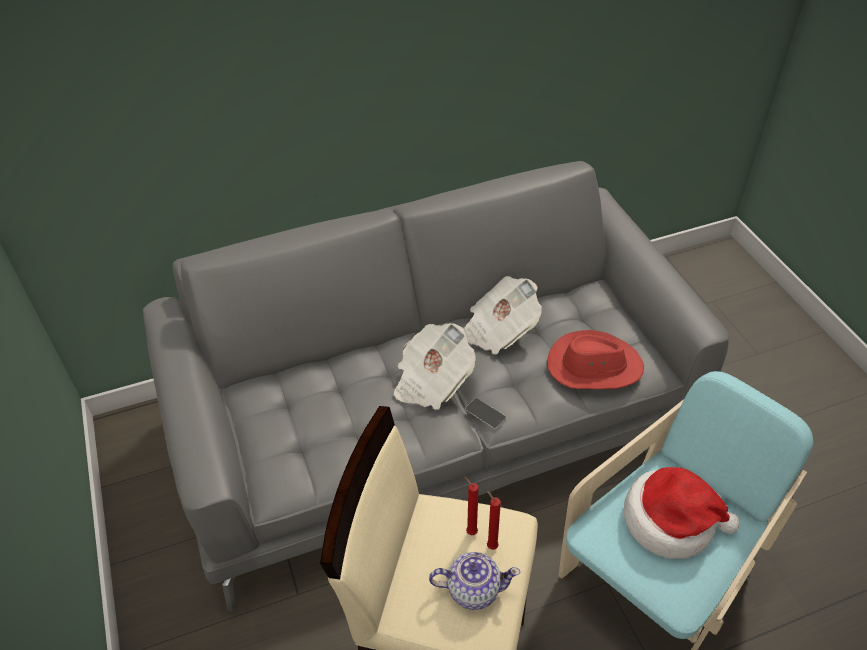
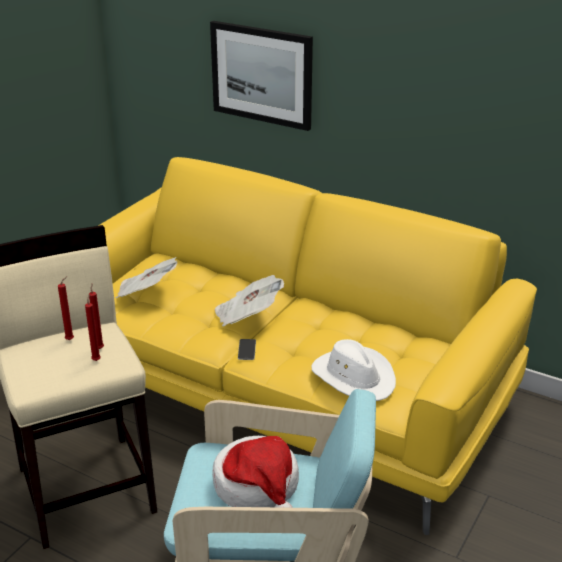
camera: 50 degrees right, 15 degrees down
(256, 110) = (262, 74): none -> picture
(430, 550) = (71, 339): none -> red candle
(435, 420) = (280, 387): grey sofa -> yellow sofa
(472, 589) = (56, 366): teapot -> none
(498, 329) = (332, 321): newspaper -> newspaper (146, 293)
(593, 366) = (354, 376): red hat -> white hat

